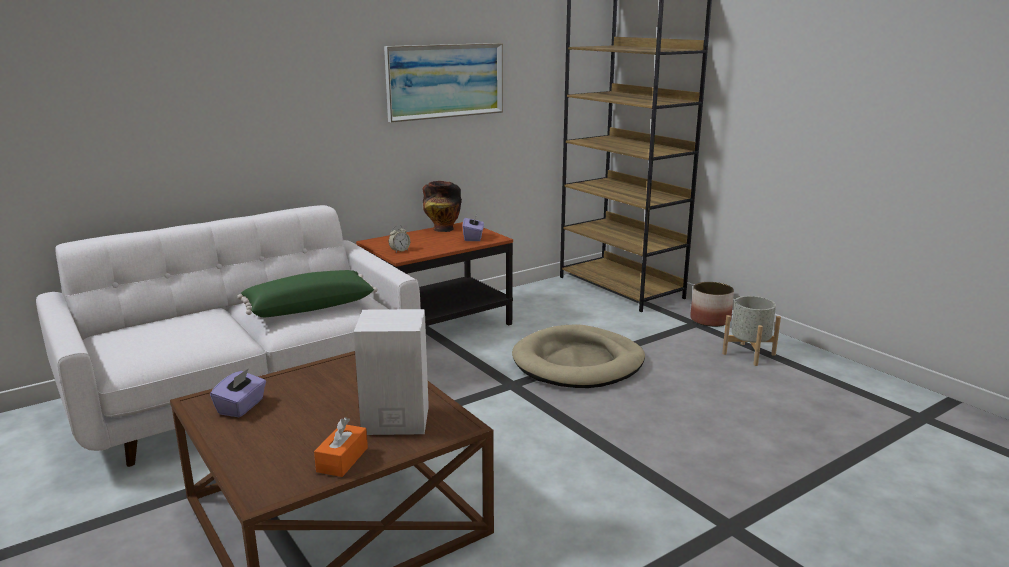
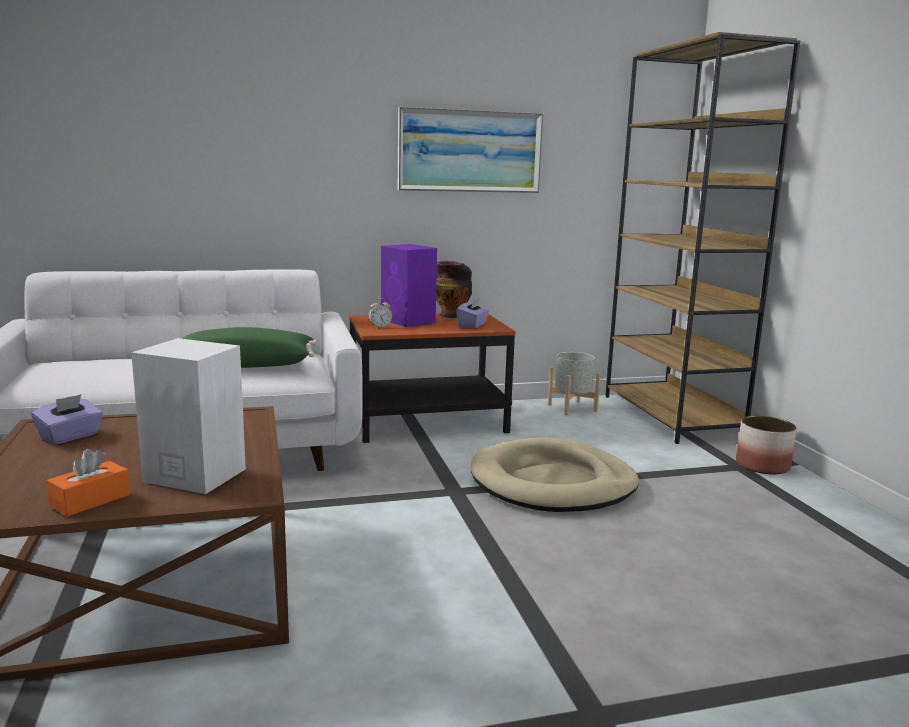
camera: 20 degrees right, 5 degrees down
(416, 241) = (408, 321): none -> purple speaker
(748, 354) = (788, 512): grey planter -> grey planter (572, 408)

